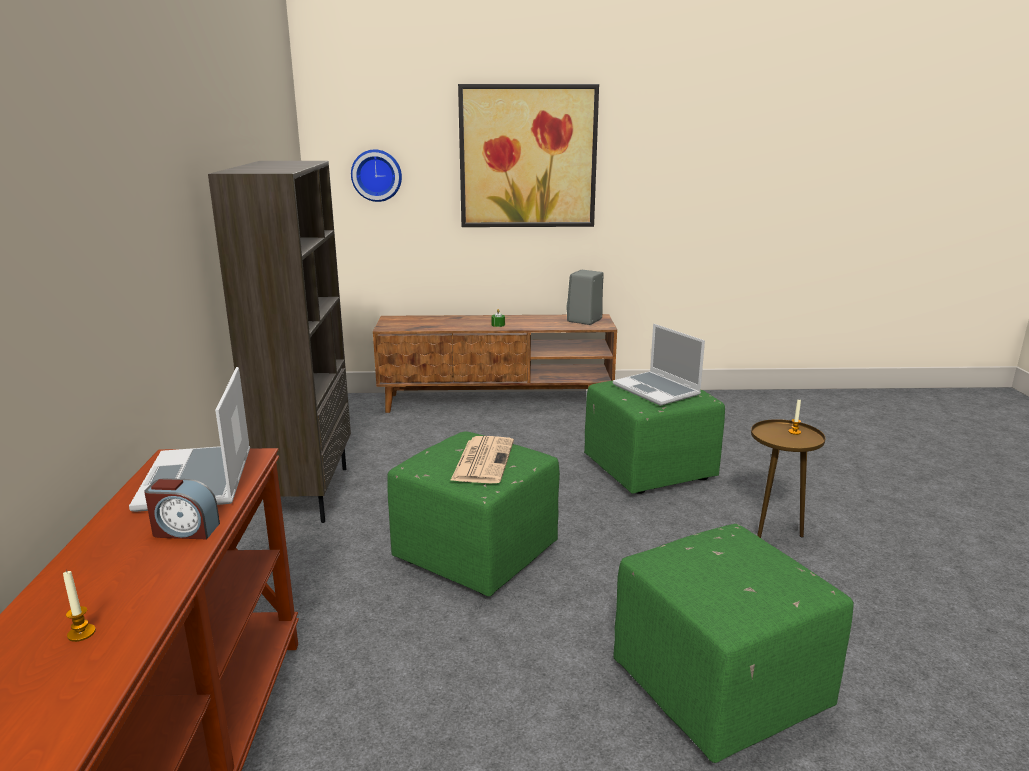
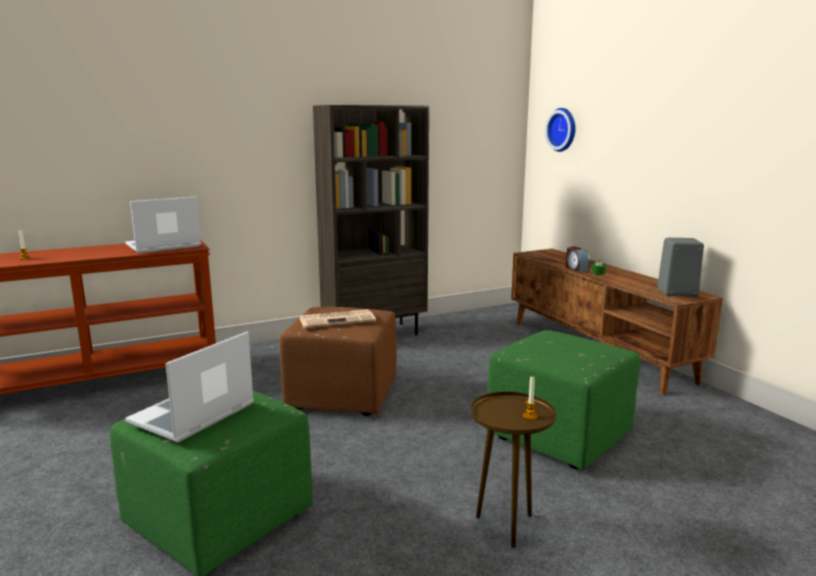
camera: 65 degrees right, 5 degrees down
(185, 530) = (110, 253): alarm clock -> alarm clock (576, 268)
(474, 554) = (342, 395): green ottoman -> brown ottoman
(528, 157) = (667, 114): picture -> none
(657, 390) = (561, 349): laptop -> laptop (192, 415)

